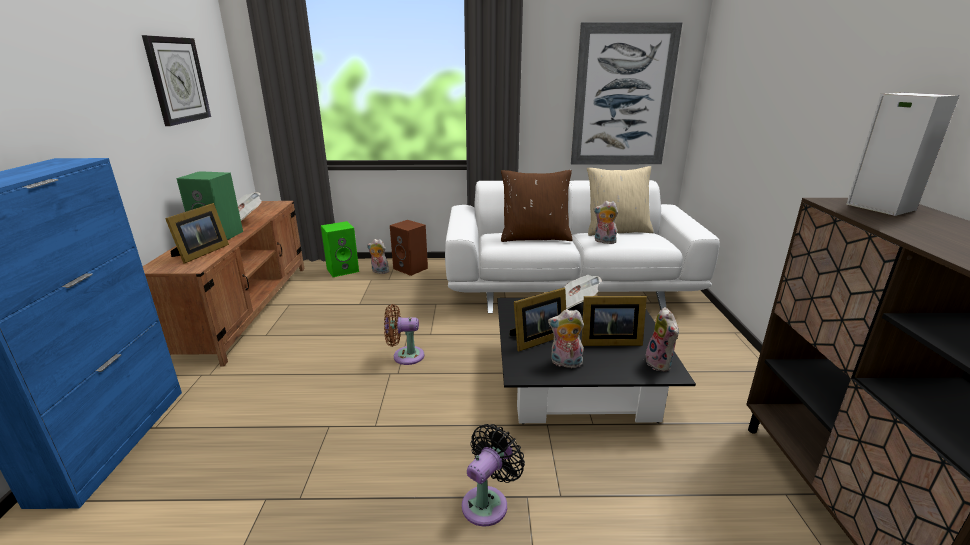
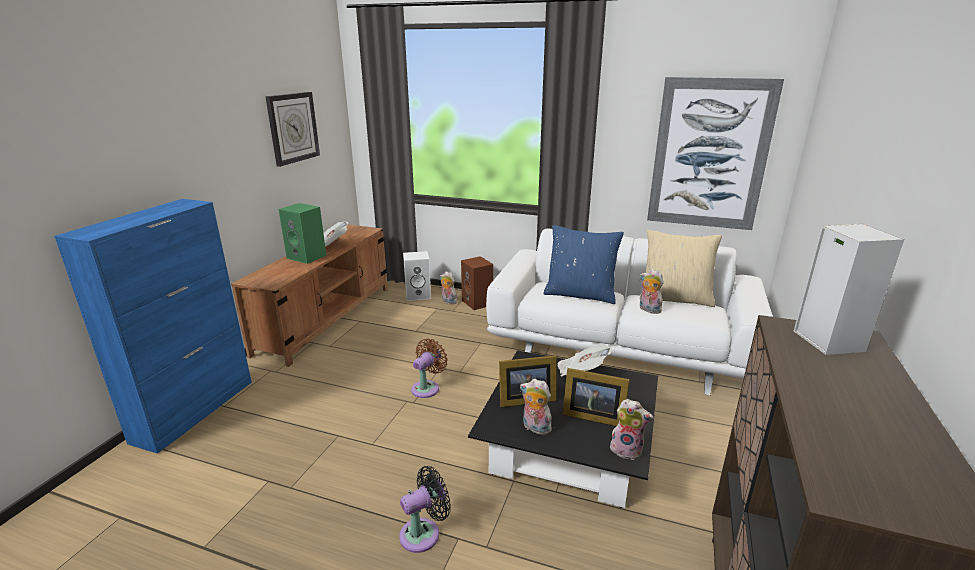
camera: 20 degrees right, 0 degrees up
(200, 253) = (285, 272): picture frame -> none
(343, 270) = (419, 295): green speaker -> white speaker
(405, 356) = (427, 388): brown fan -> brown fan turned 105 degrees clockwise
(535, 237) = (580, 294): brown pillow -> blue pillow
(660, 363) = (627, 450): plush toy -> plush toy turned 75 degrees counterclockwise

